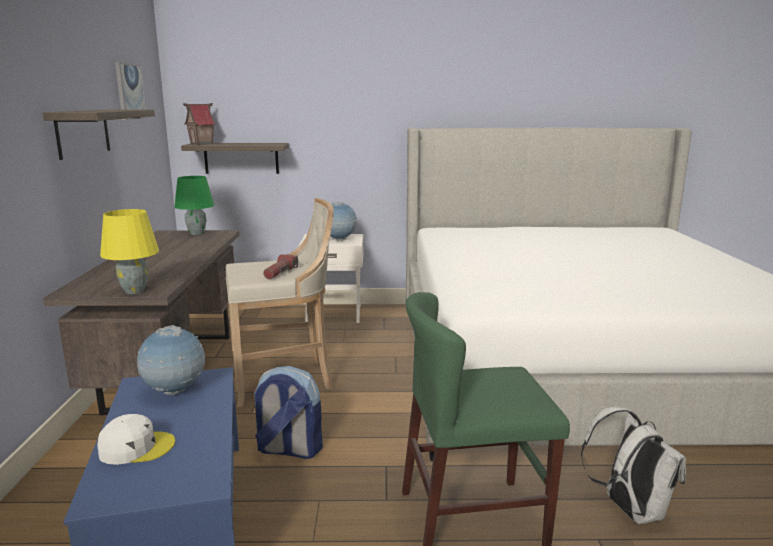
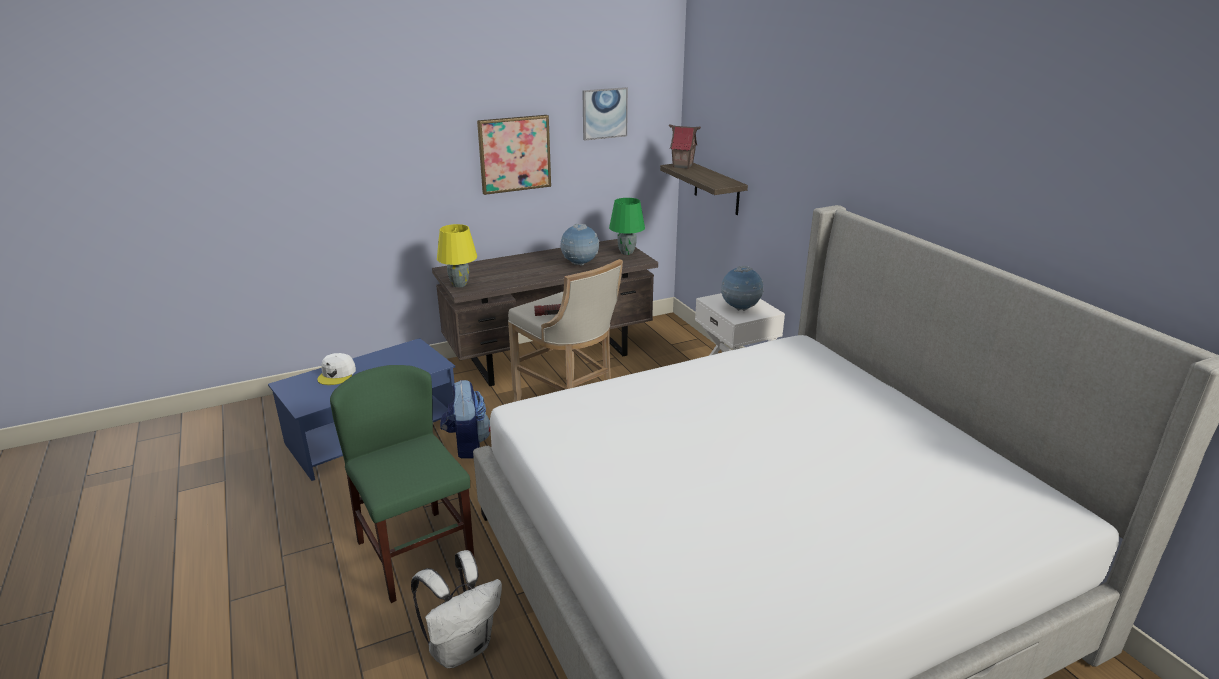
camera: 65 degrees right, 10 degrees up
(83, 133) = (514, 154): shelf -> picture
(136, 447) = (337, 374): white cap -> white cap turned 45 degrees clockwise
(175, 392) = (408, 360): globe -> globe (580, 264)

